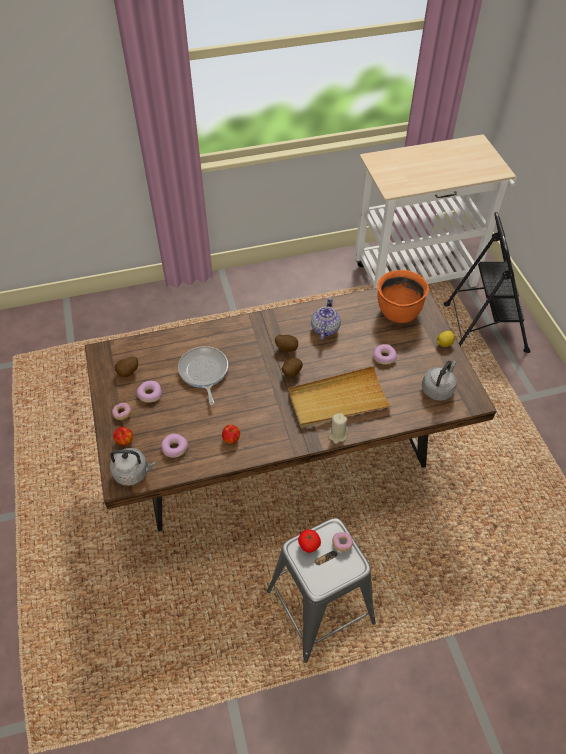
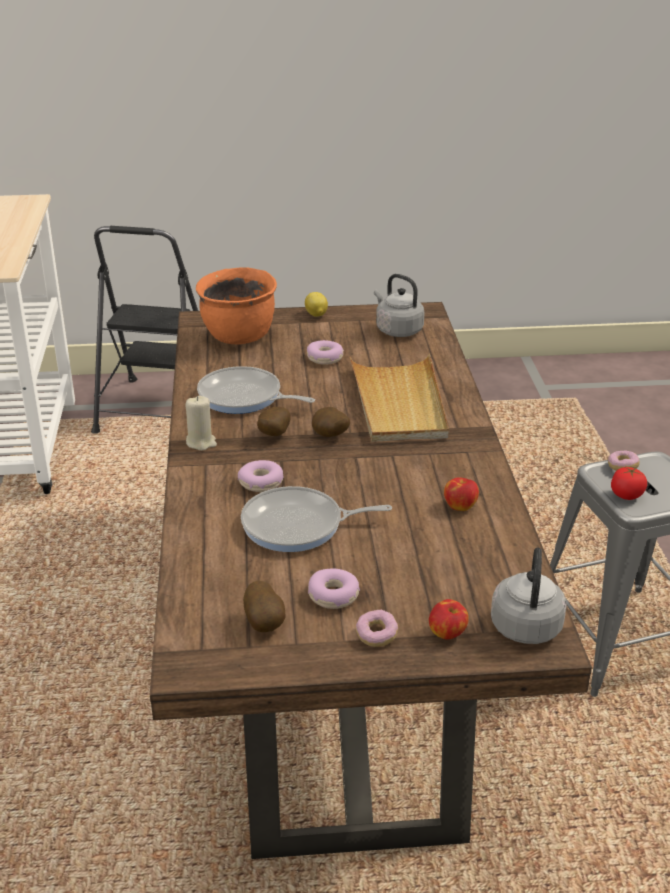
camera: 80 degrees left, 20 degrees down
(174, 448) = (473, 570): donut -> donut (261, 483)
(324, 328) = (244, 397): teapot -> frying pan
(337, 435) = (466, 411): beige candle -> beige candle (201, 442)

